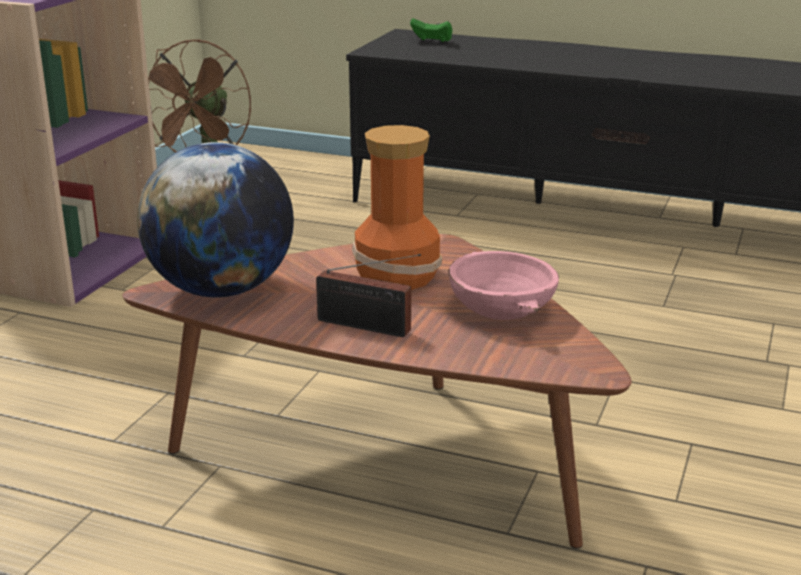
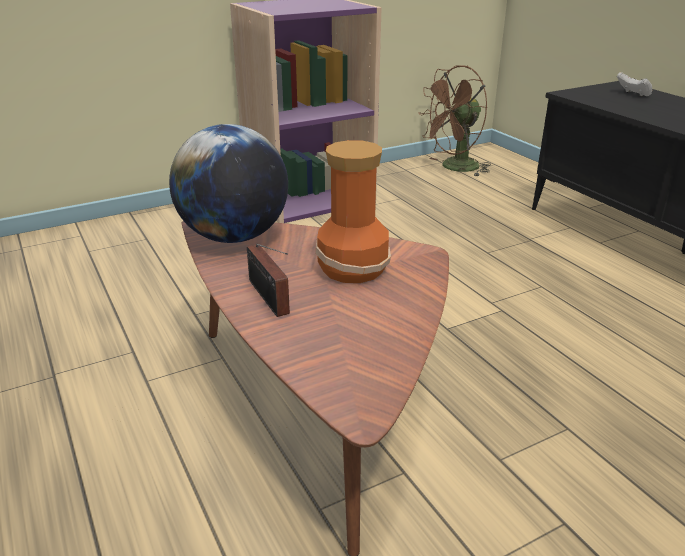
camera: 40 degrees right, 5 degrees up
(432, 42) = (633, 94): green game controller -> white game controller
(500, 308) = (380, 324): pink bowl -> none

